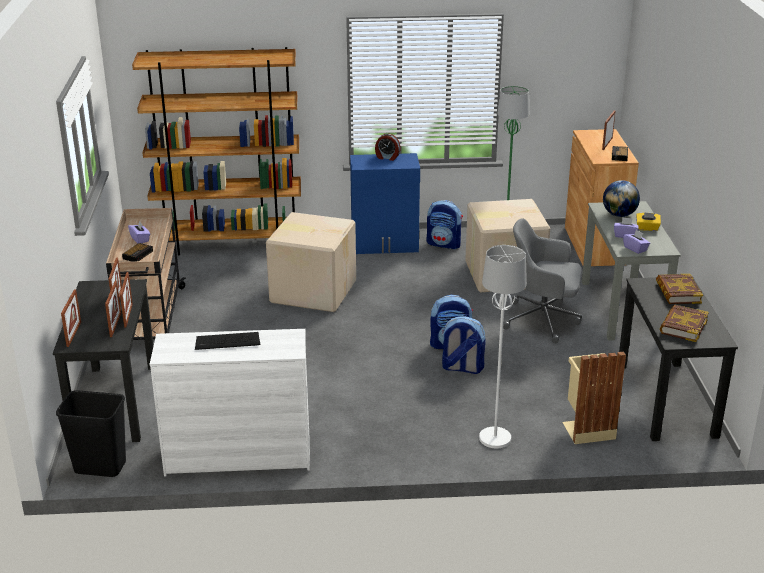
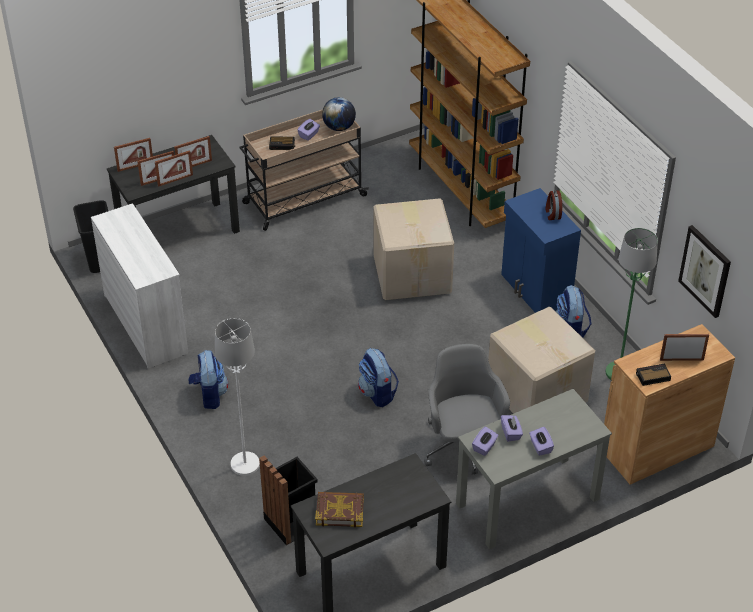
camera: 65 degrees right, 15 degrees up
(227, 342) = (138, 242): keyboard -> none
(461, 368) = (342, 412): backpack -> backpack (209, 395)
(559, 87) = (705, 271): none -> picture
(587, 429) = (291, 522): beige trash can -> black trash can
(619, 215) = (559, 418): globe -> globe (339, 127)
(647, 228) = (540, 447): yellow tissue box -> purple tissue box
(678, 293) = (406, 496): book -> none

